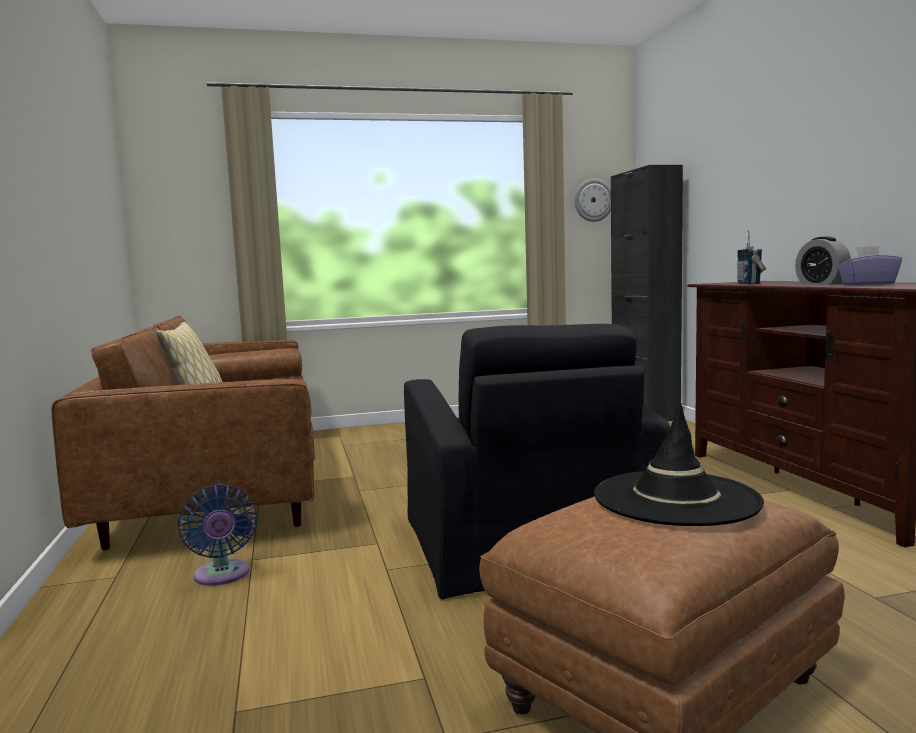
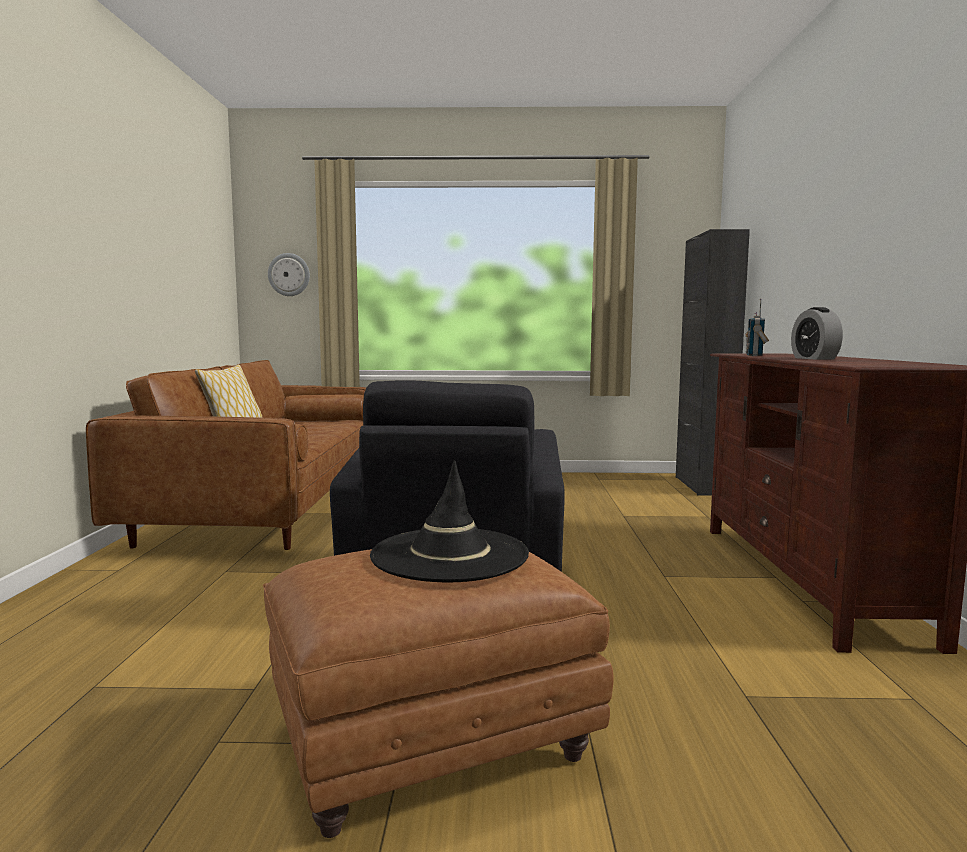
camera: 15 degrees right, 0 degrees up
(222, 576) = (190, 581): blue fan -> none
(593, 200) = (670, 265): wall clock -> wall clock (289, 274)
(867, 284) = (847, 361): purple tissue box -> none

